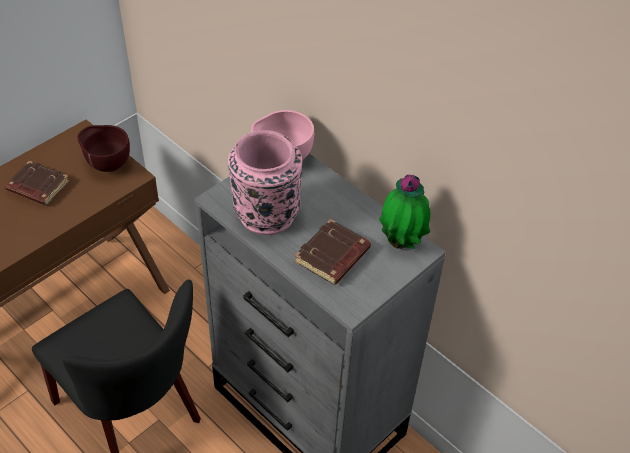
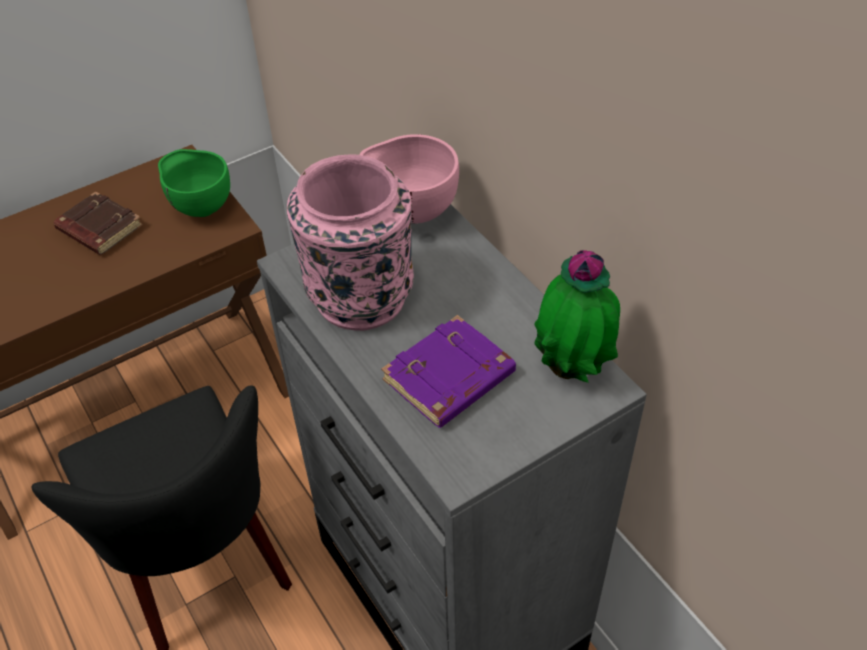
camera: 15 degrees right, 0 degrees up
(107, 165) = (201, 208): brown bowl -> green bowl
(333, 257) = (449, 379): brown book -> purple book

